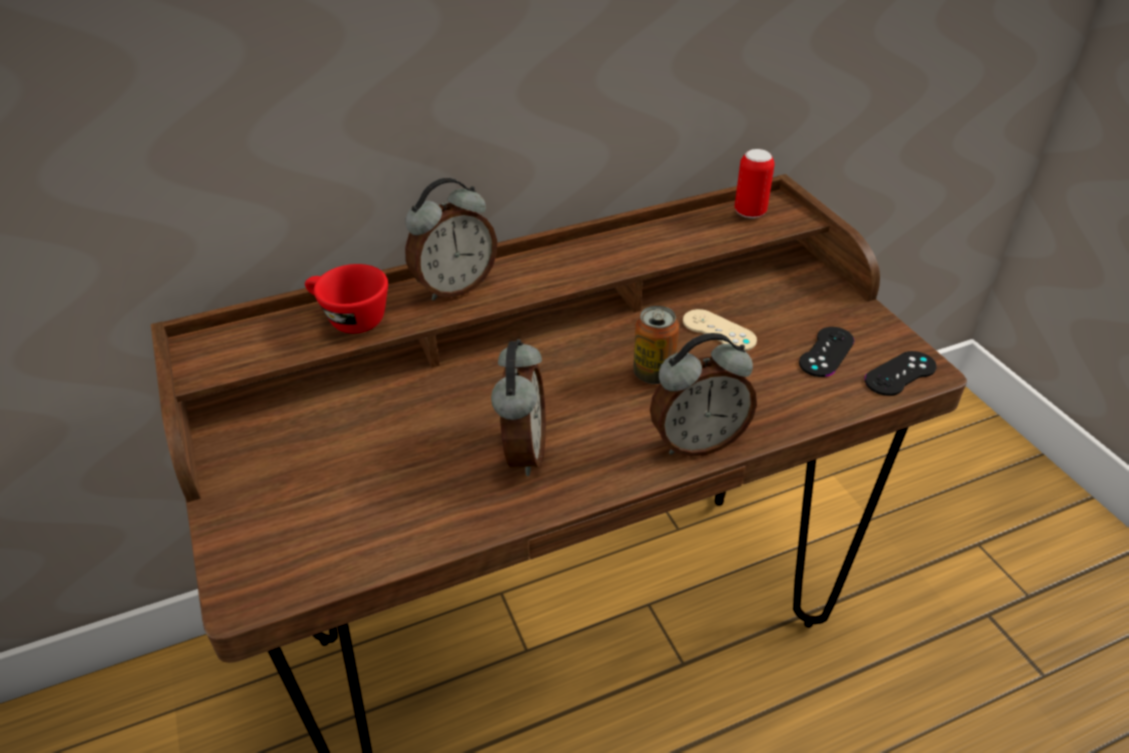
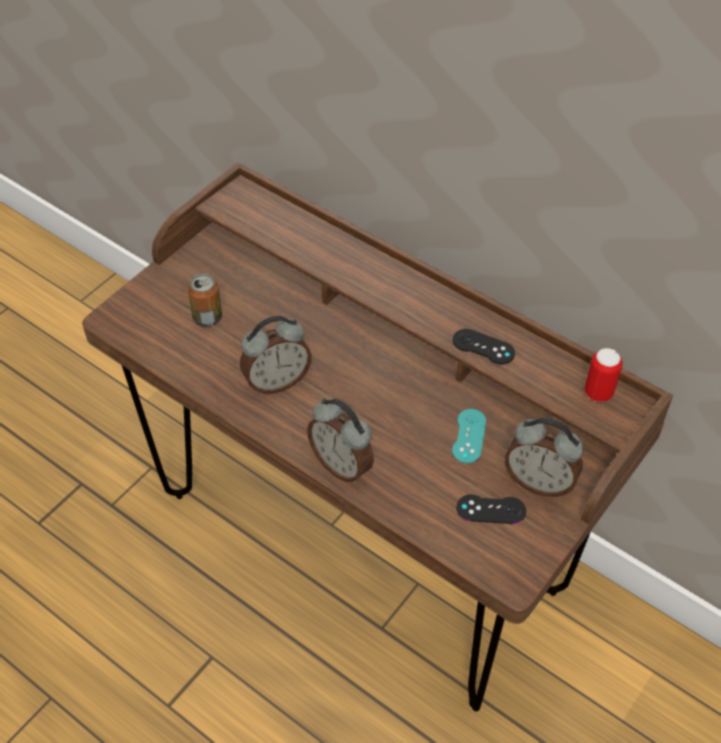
camera: 60 degrees right, 10 degrees up
(348, 319) = (304, 238): red cup -> none
(454, 287) = (372, 270): alarm clock -> alarm clock (539, 481)
(653, 373) = (394, 417): can -> can (207, 317)
(719, 331) = (469, 436): beige game controller -> turquoise game controller
(900, 374) = (497, 563): black game controller -> black game controller (483, 347)

